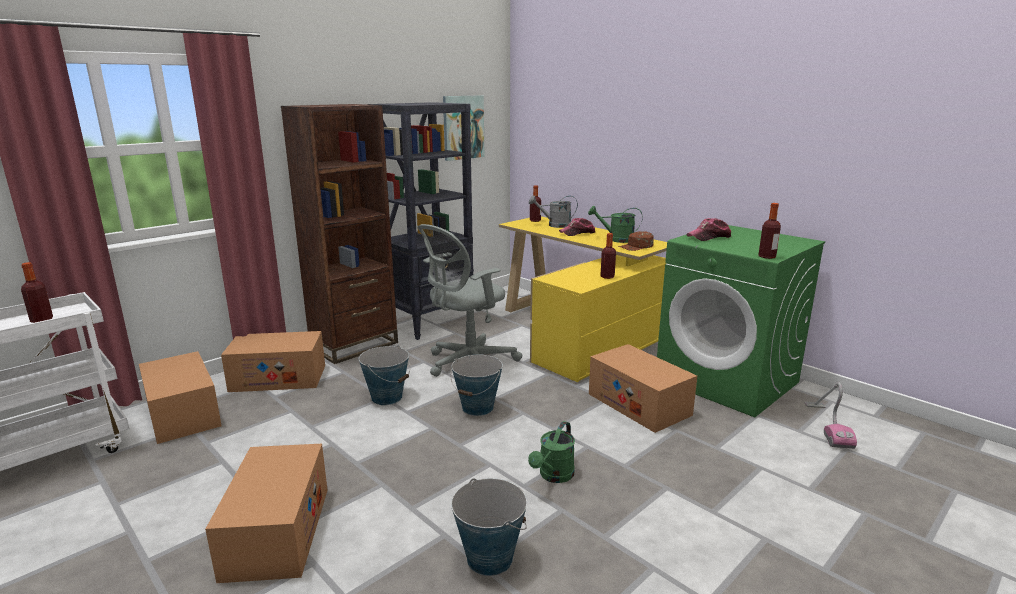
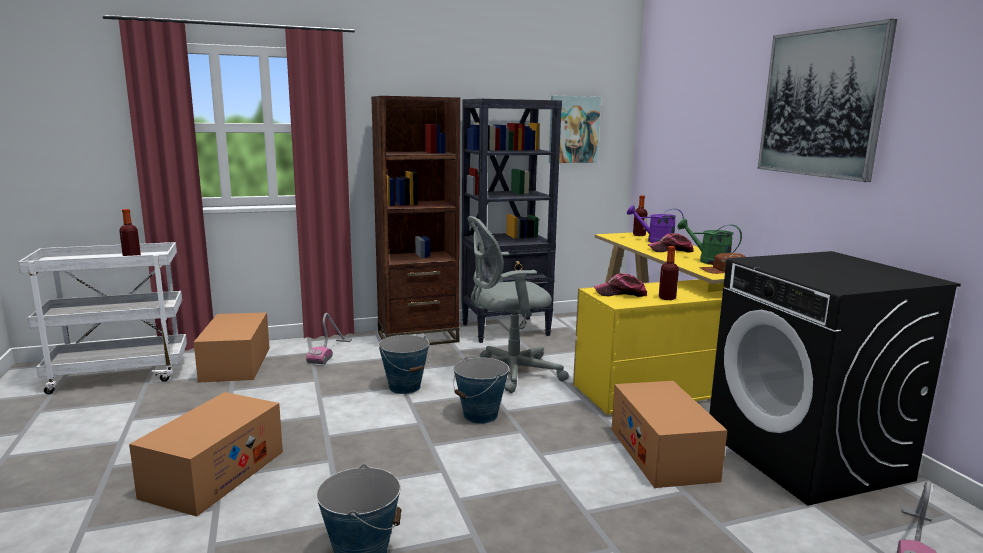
camera: 25 degrees right, 5 degrees down
(278, 378) = (330, 351): cardboard box -> vacuum cleaner
(554, 476) = (496, 499): green watering can -> none
(555, 225) = (655, 241): grey watering can -> purple watering can
(702, 107) = (821, 103): none -> picture
(709, 237) = (788, 261): cap -> cap (620, 293)
(727, 381) = (806, 455): green washing machine -> black washing machine
(767, 256) = (834, 287): bottle -> none

